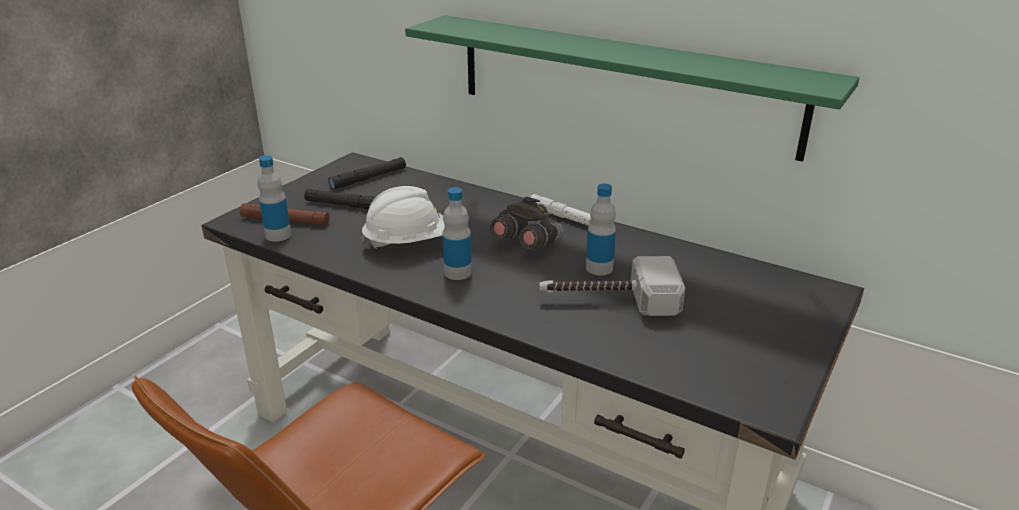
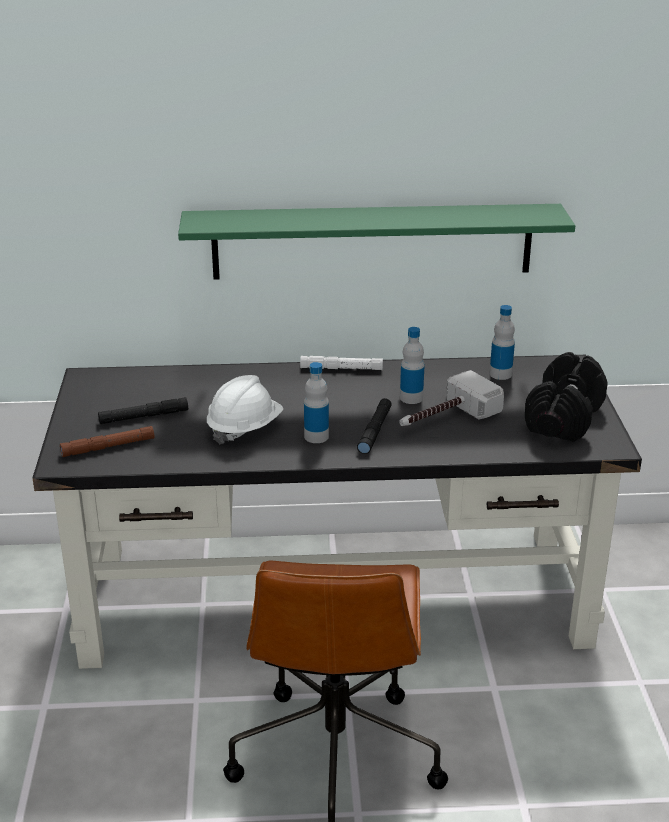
camera: 35 degrees left, 0 degrees up
(278, 235) = (123, 460): bottle -> bottle (500, 374)
(368, 178) = (124, 387): black flashlight -> black flashlight (374, 431)
(526, 244) = (337, 398): grey binoculars -> none
(749, 351) = (564, 418): none -> black dumbbell

